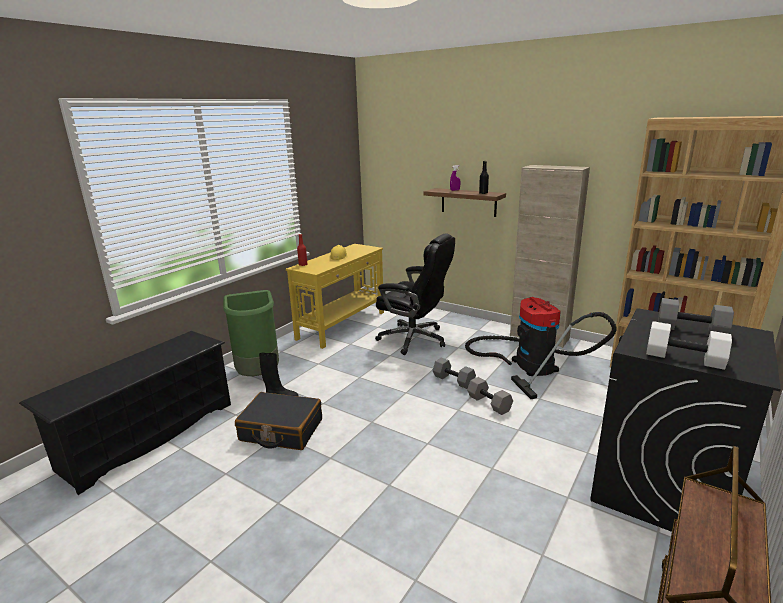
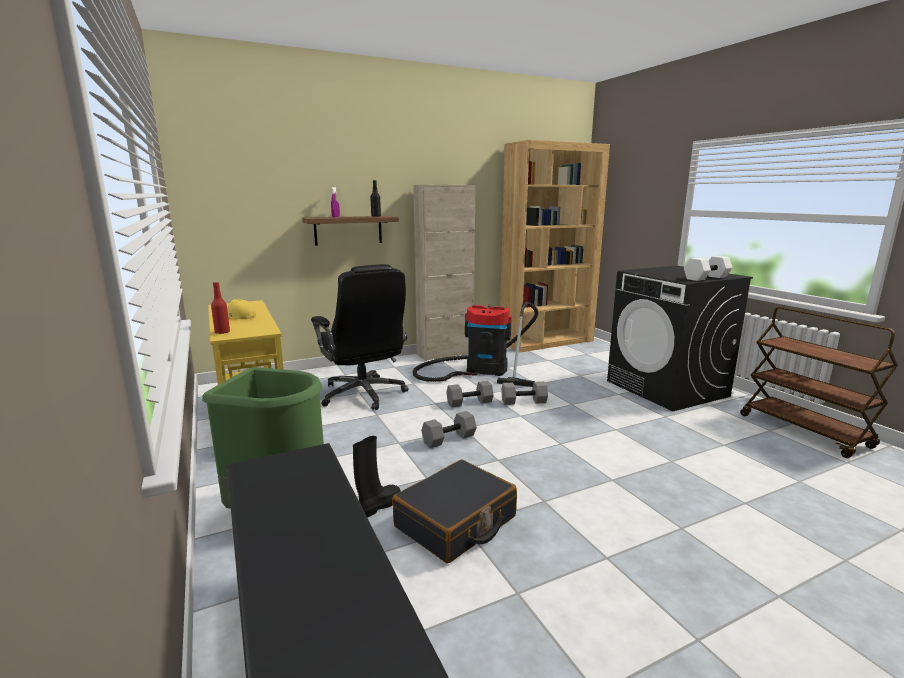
camera: 60 degrees left, 5 degrees down
(414, 339) = (363, 394): black office chair -> black office chair turned 90 degrees clockwise
(690, 330) = (664, 271): grey dumbbell -> grey dumbbell (449, 439)

